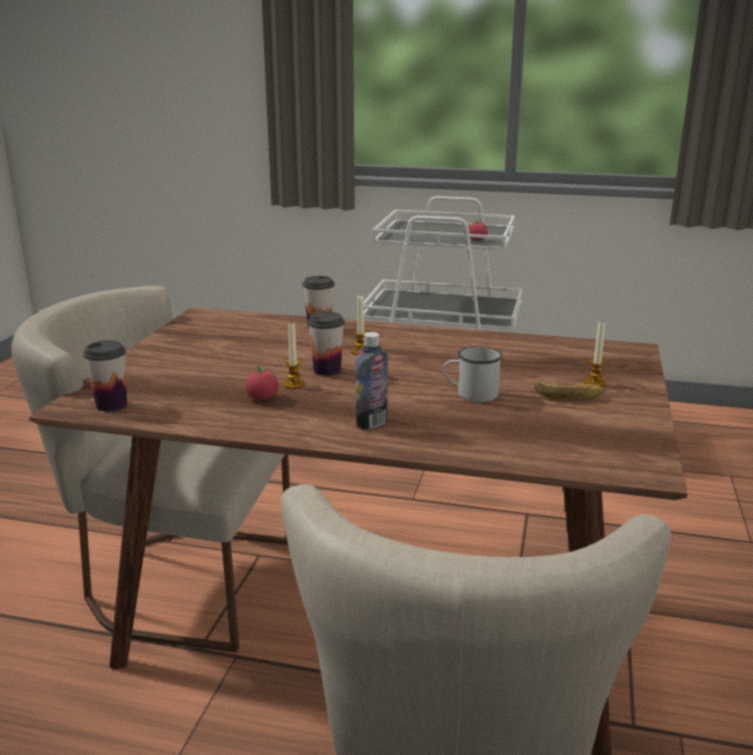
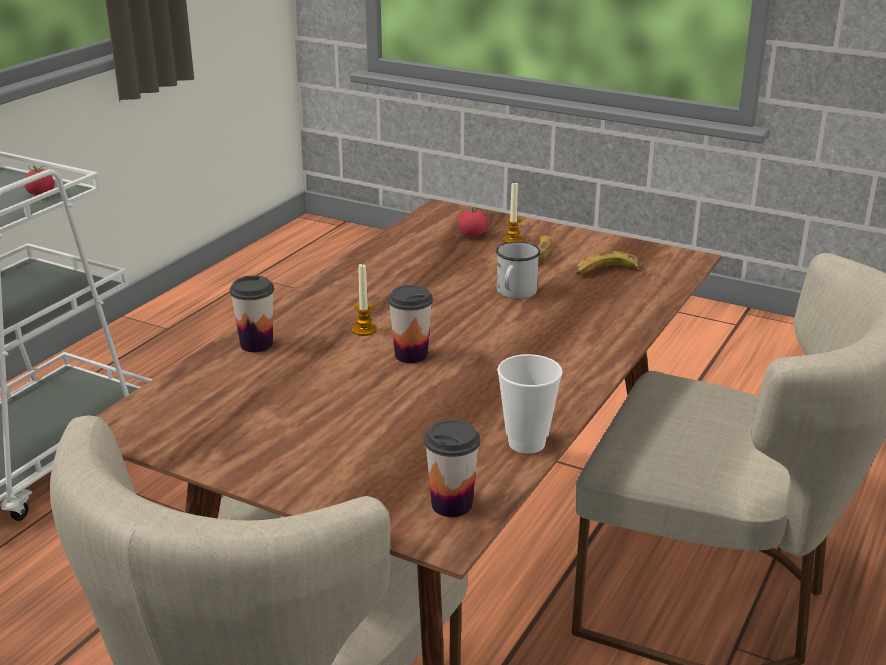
camera: 75 degrees left, 5 degrees up
(198, 421) = (526, 443): none -> cup
(262, 398) = (475, 400): tomato -> tomato (472, 234)
(294, 384) = (443, 378): candle -> none
(371, 423) = (566, 348): bottle -> none
(561, 429) = (605, 271): none -> banana

